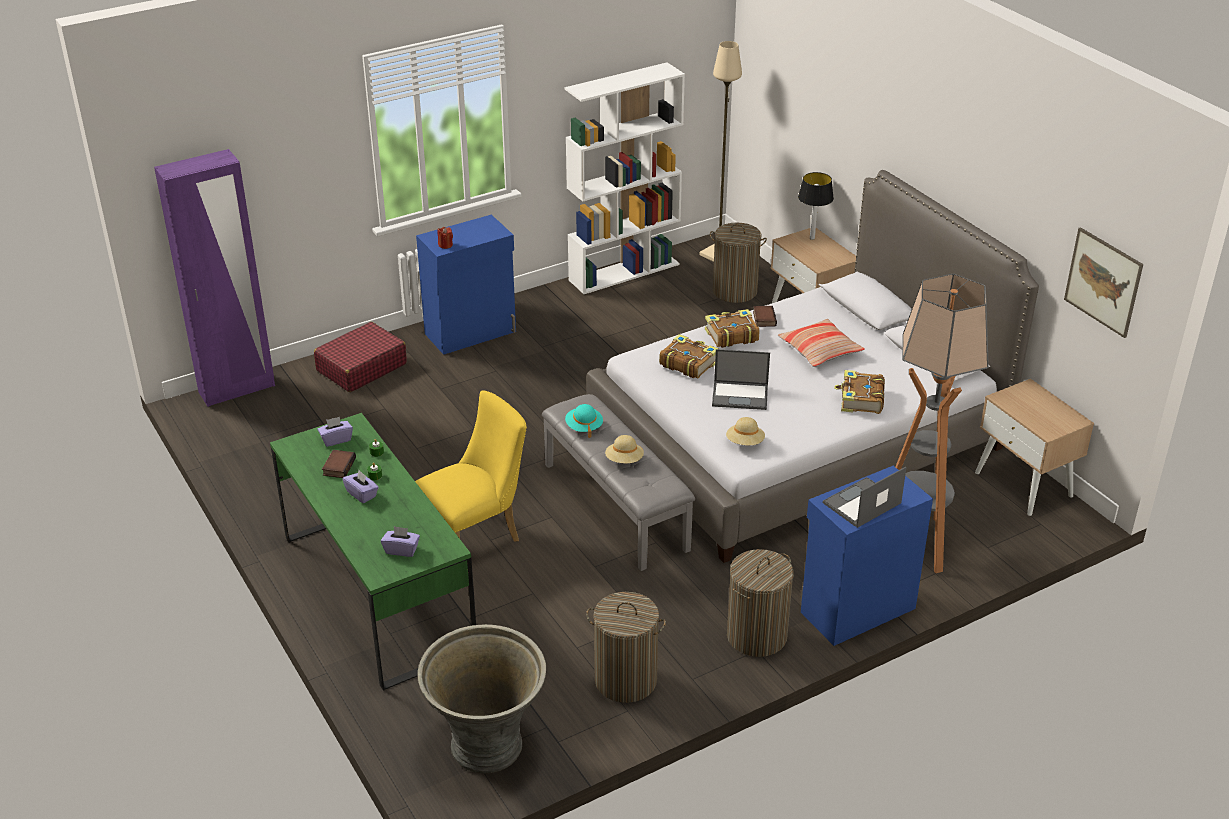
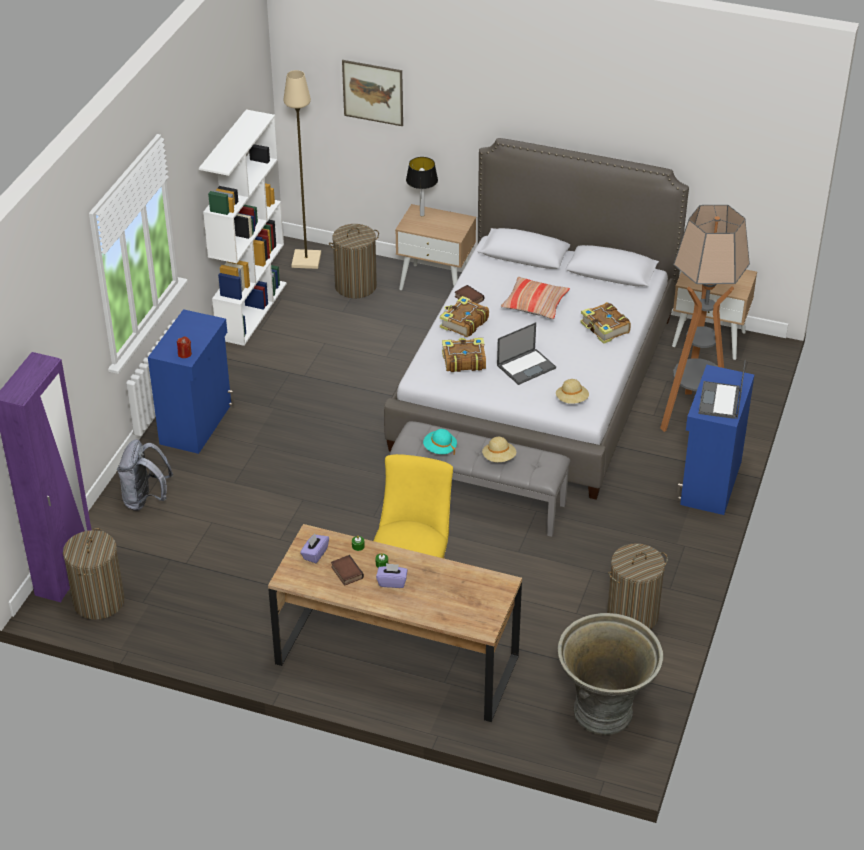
camera: 40 degrees left, 5 degrees up
(361, 367) = (146, 499): red suitcase -> grey backpack
(378, 592) = (397, 660): green desk -> brown desk
(401, 550) = (475, 603): purple tissue box -> none
(756, 636) = (673, 536): laundry basket -> laundry basket (99, 601)
(1103, 282) = (749, 166): picture -> picture (373, 92)

